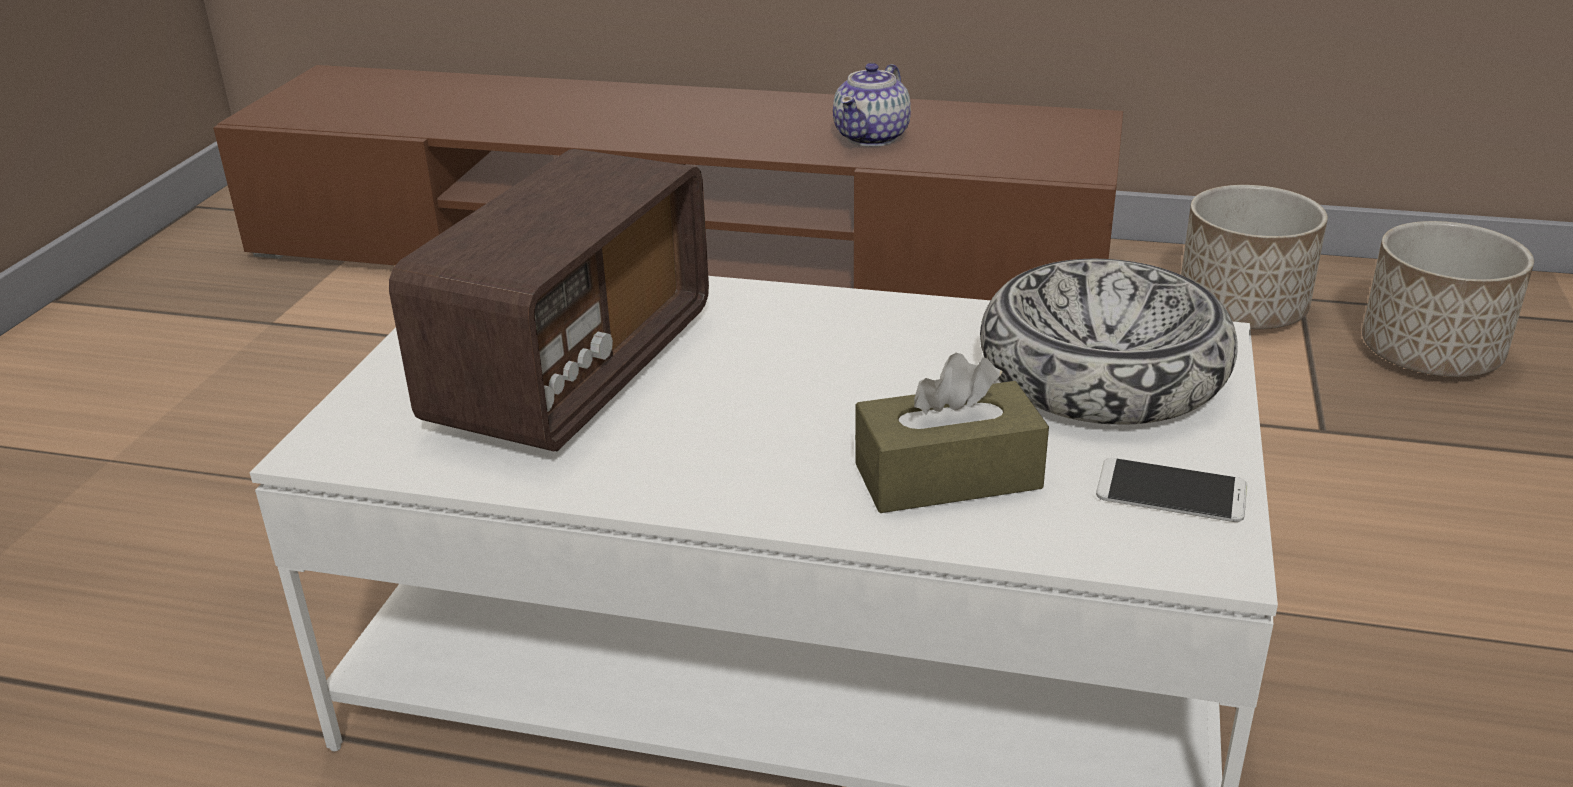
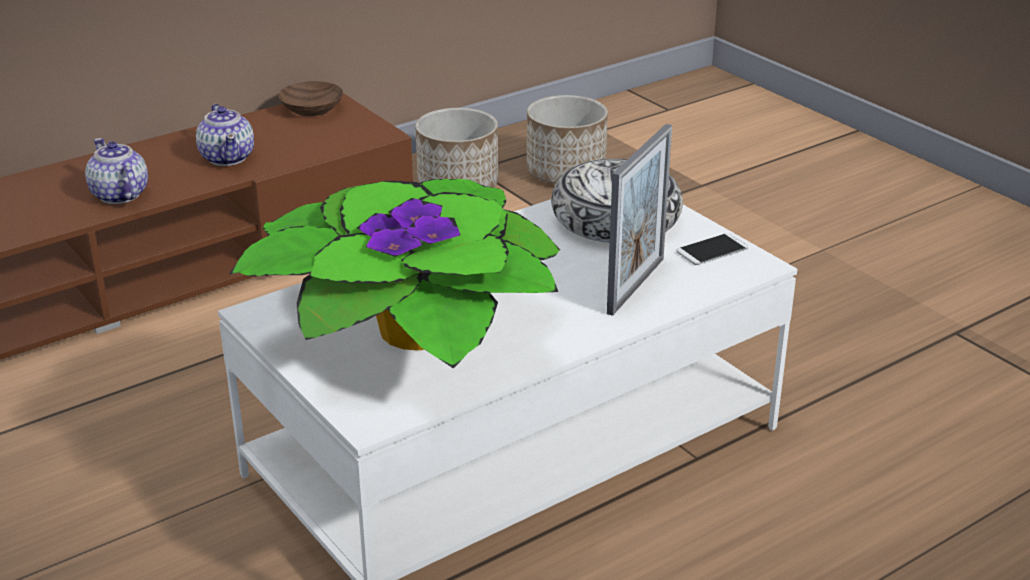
camera: 50 degrees left, 0 degrees up
(573, 372) = (409, 330): radio -> potted plant
(709, 135) = (119, 195): none -> teapot
(947, 476) = (636, 285): brown tissue box -> picture frame
(1055, 121) = (313, 109): none -> brown bowl

